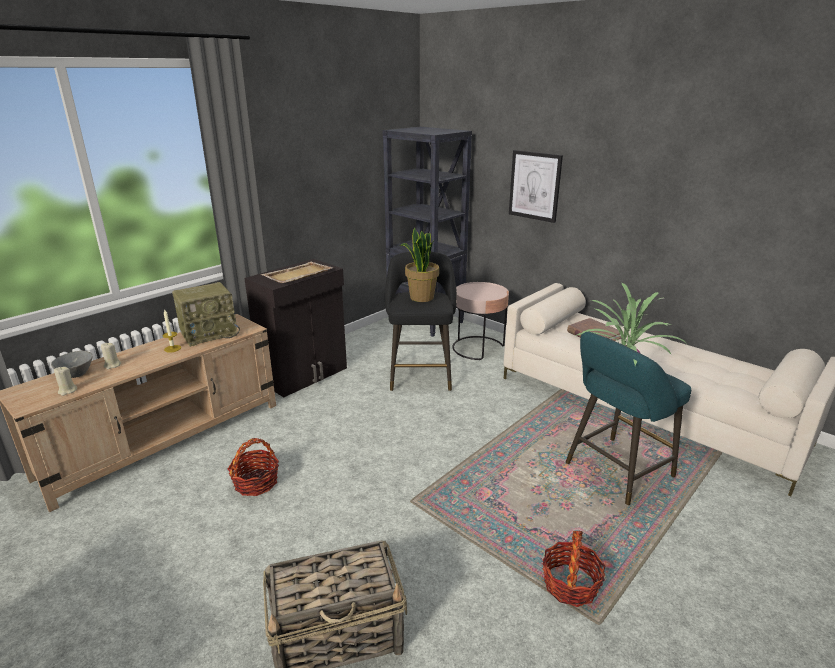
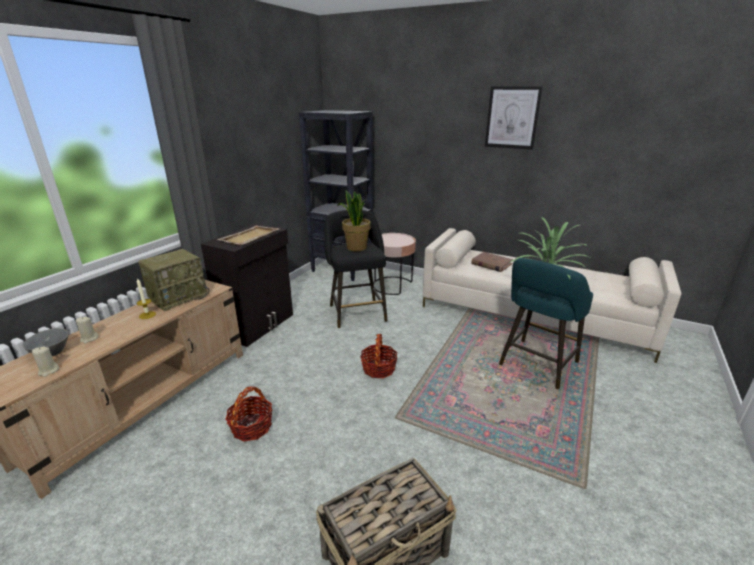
camera: 15 degrees left, 0 degrees up
(535, 186) = (428, 153): picture -> picture (512, 117)
(570, 585) = (549, 461): basket -> basket (378, 369)

